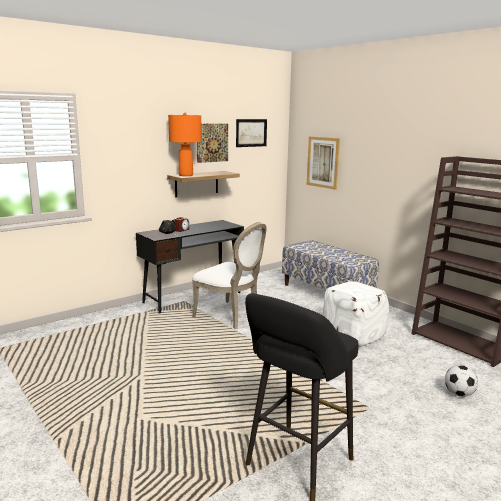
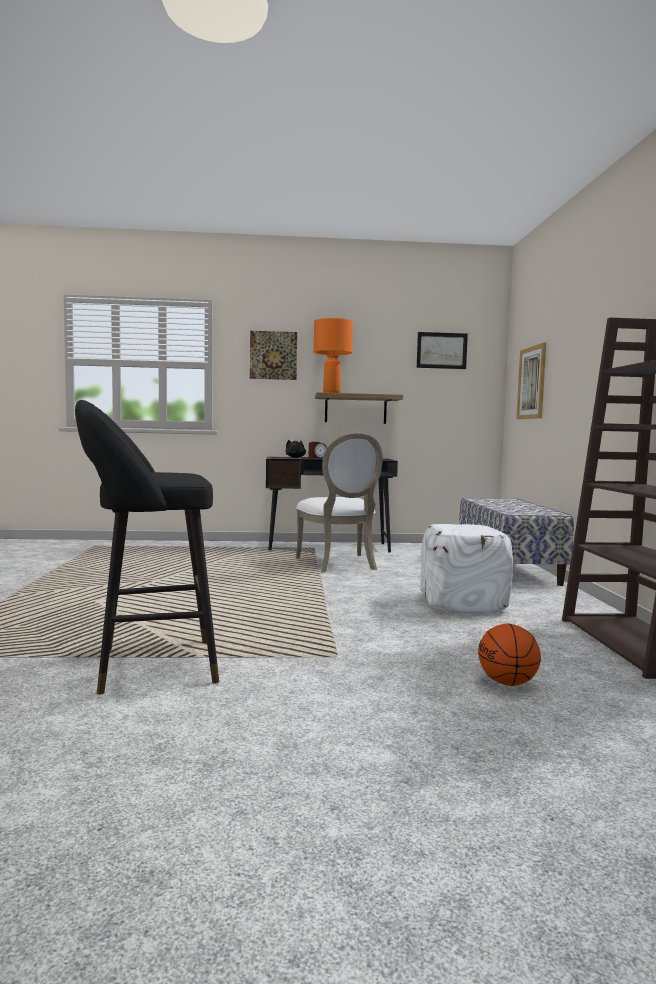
camera: 35 degrees right, 10 degrees down
(212, 142) = (380, 360): picture -> picture (273, 355)
(459, 394) = (507, 683): football -> basketball

